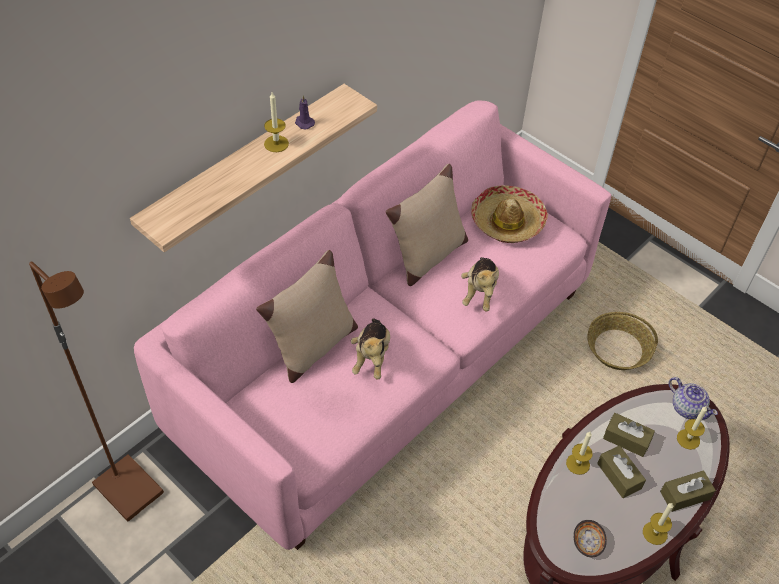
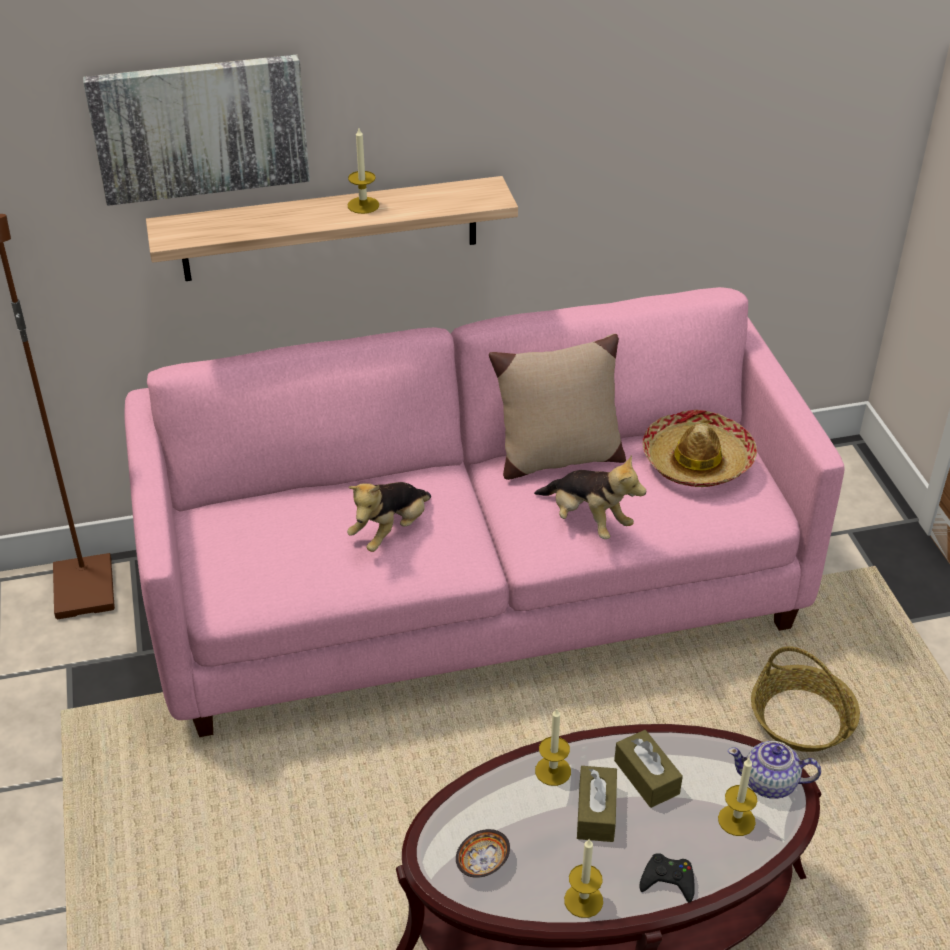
camera: 35 degrees right, 10 degrees down
(160, 136) = (200, 128): none -> picture
(304, 123) = (414, 196): purple candle -> none
(312, 347) = (333, 493): beige pillow -> none
(479, 292) = (587, 520): plush toy -> plush toy turned 90 degrees counterclockwise
(685, 495) = (668, 881): brown tissue box -> black game controller
(687, 407) = (770, 783): teapot -> teapot turned 105 degrees clockwise

